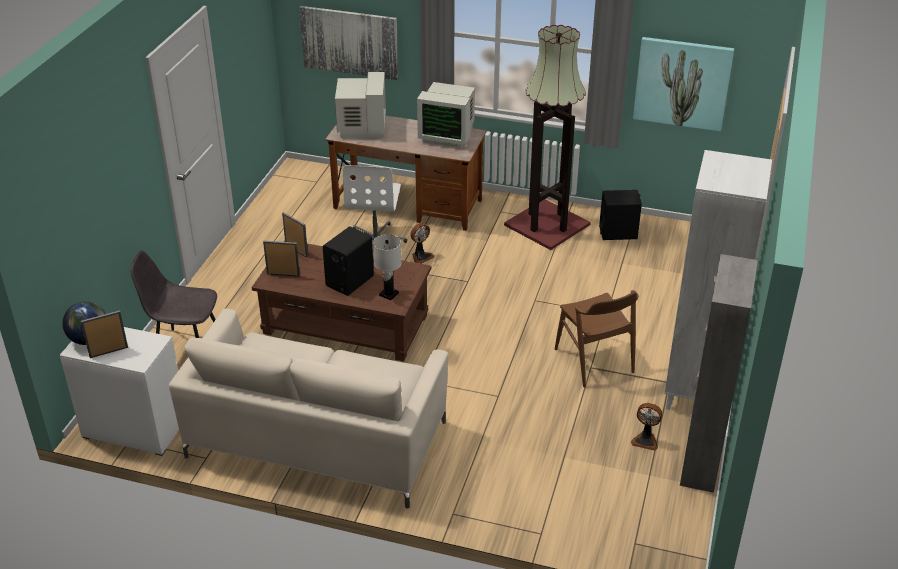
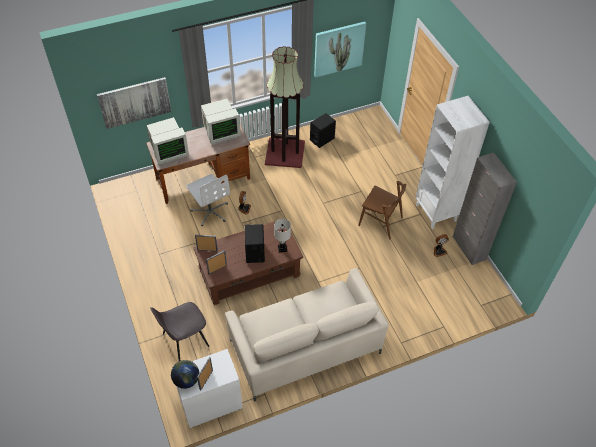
camera: 40 degrees left, 15 degrees up
(361, 128) = (168, 151): monitor -> monitor turned 105 degrees clockwise

